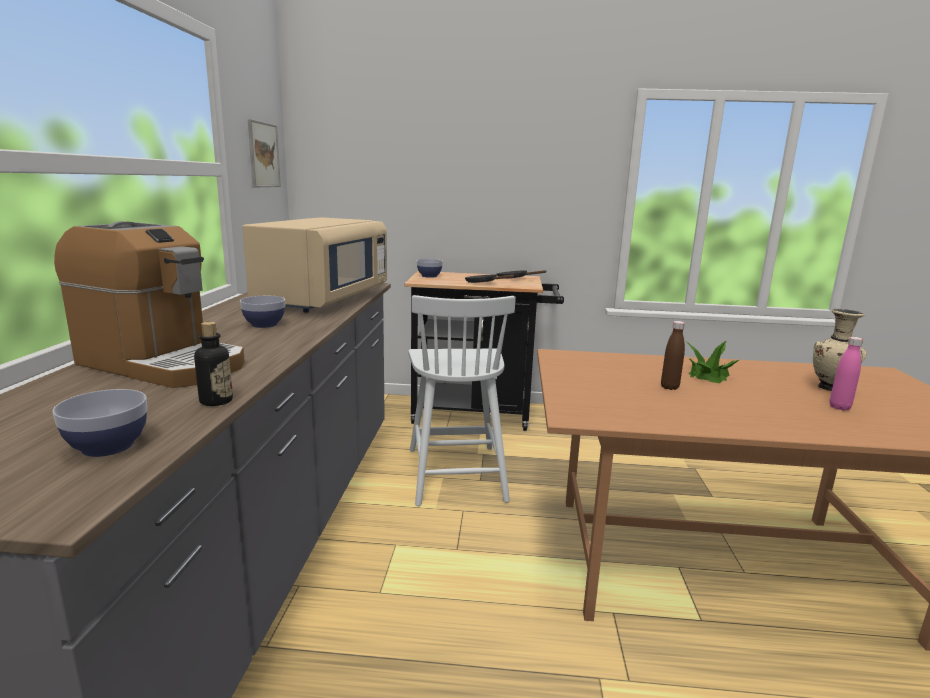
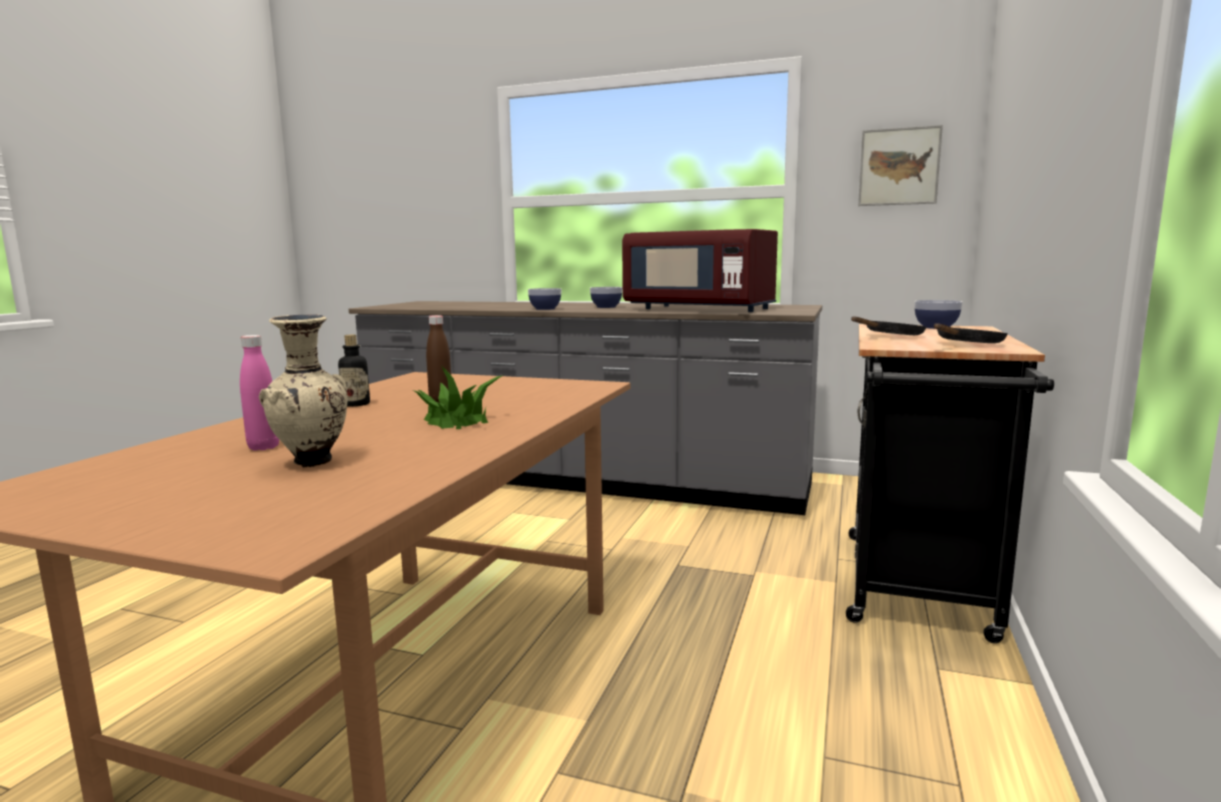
camera: 105 degrees right, 5 degrees down
(108, 446) = (417, 306): bowl -> bowl (545, 309)
(162, 364) = (523, 305): coffee machine -> none
(216, 401) = (451, 308): bottle -> bottle (356, 404)
(322, 300) = (699, 309): beige microwave -> red microwave
(455, 473) = (699, 553): white chair -> none

